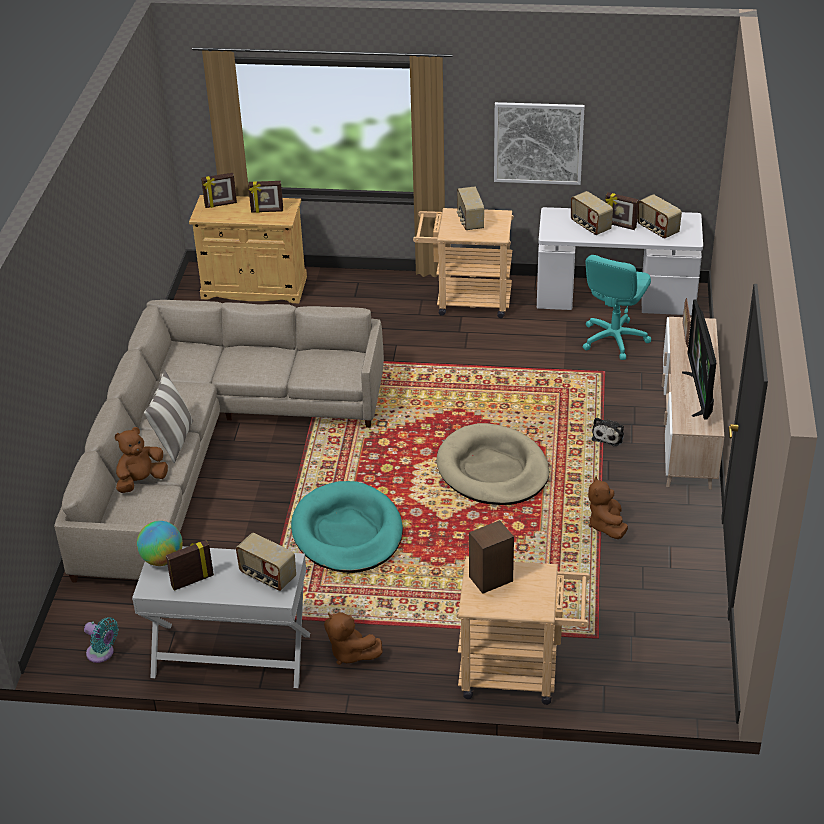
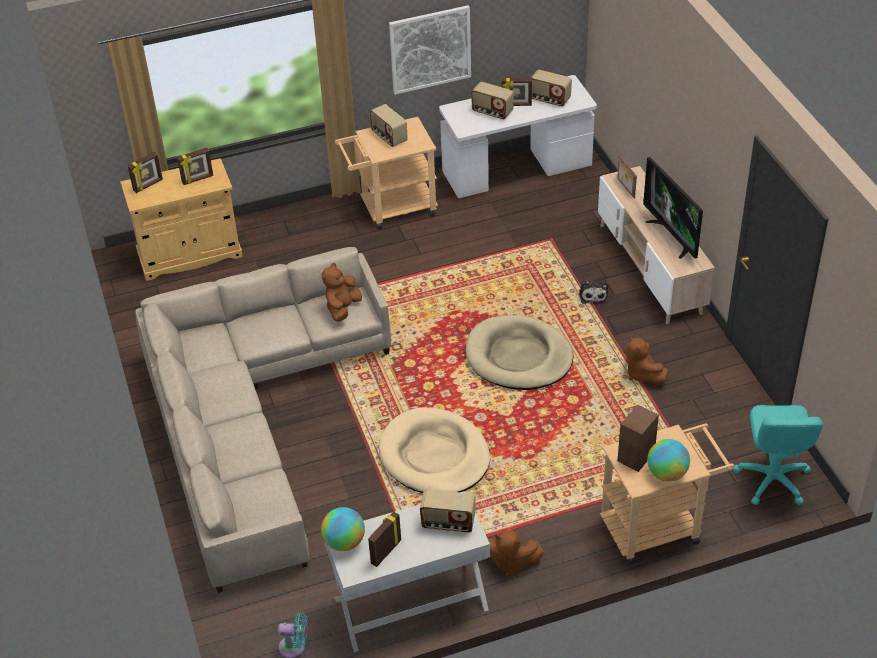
camera: 25 degrees left, 5 degrees up
(141, 481) = (244, 476): brown plush toy -> brown plush toy (342, 308)
(173, 440) = (246, 427): pillow -> none
(347, 532) = (434, 456): turquoise dog bed -> beige dog bed
(509, 605) = (667, 473): none -> globe
(614, 339) = (540, 207): turquoise office chair -> turquoise office chair (772, 479)

